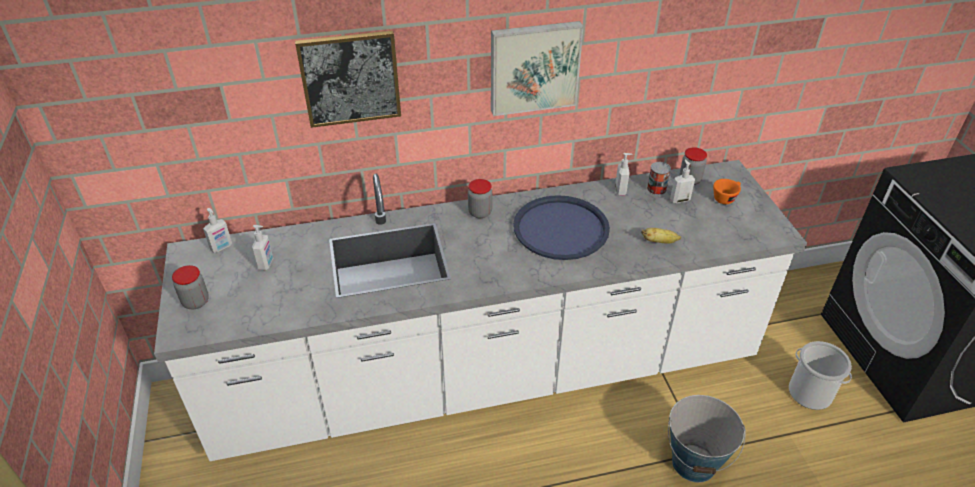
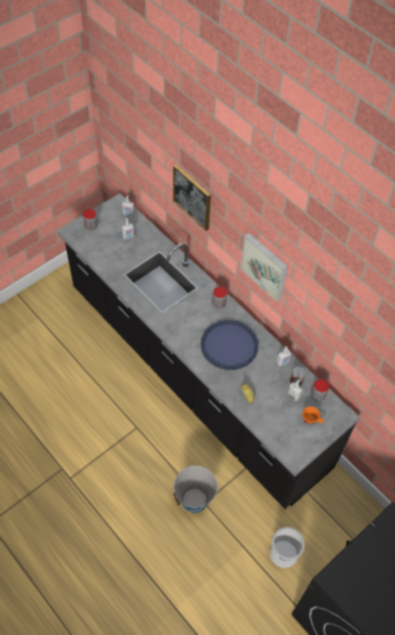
camera: 60 degrees right, 15 degrees up
(487, 375) = (194, 376): white counter -> black counter

